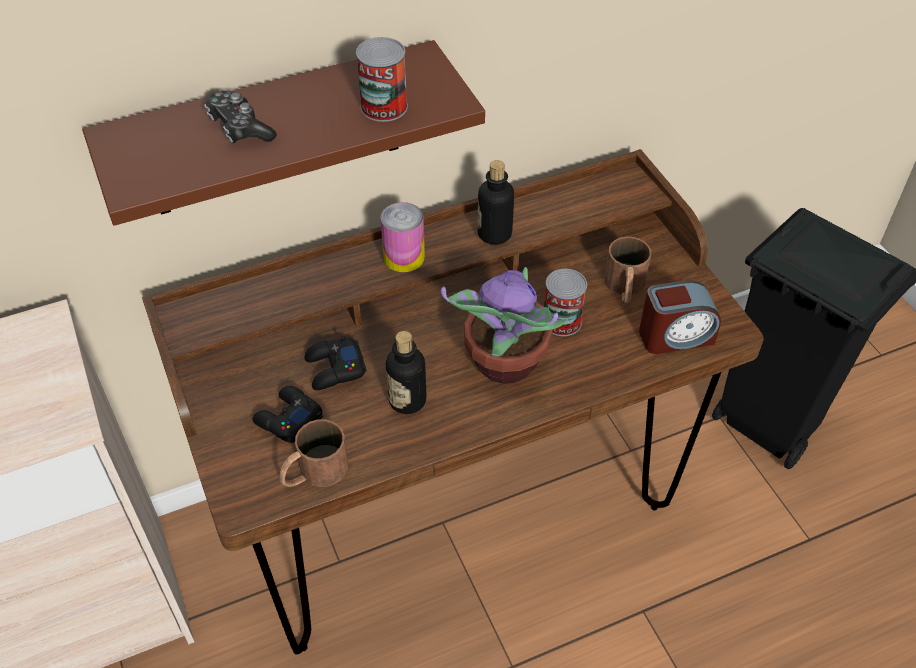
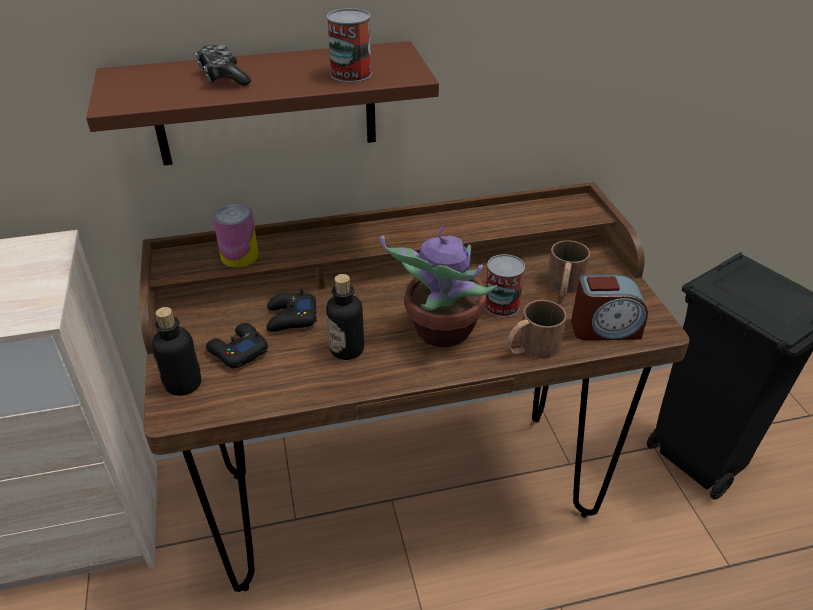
camera: 10 degrees right, 10 degrees down
(313, 473) = (245, 395): brown mug -> brown mug (531, 348)
(404, 257) = (370, 236): can -> can (239, 256)
(494, 234) = (453, 228): bottle -> bottle (183, 384)

